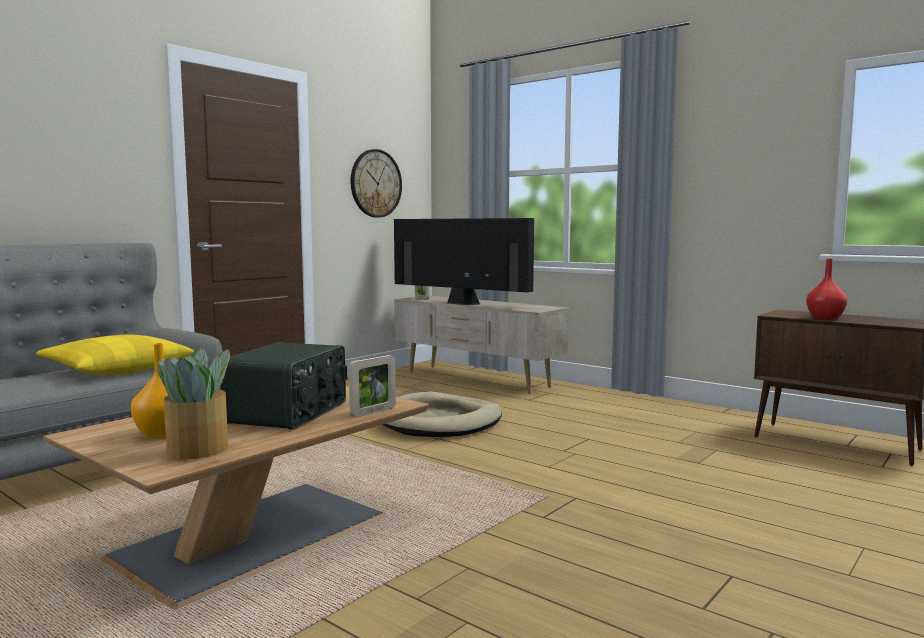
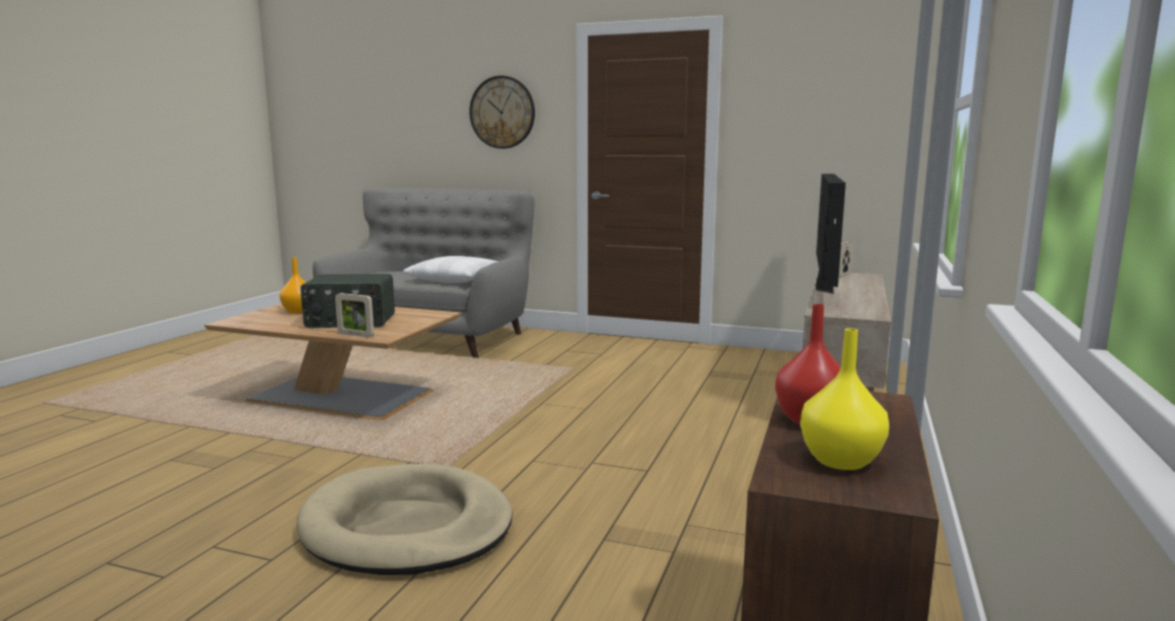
camera: 70 degrees right, 5 degrees up
(116, 369) = (457, 279): yellow pillow -> white pillow
(199, 449) = (265, 321): potted plant -> none
(375, 183) = (817, 129): wall clock -> wall clock (502, 112)
(440, 422) = (640, 401): beige dog bed -> beige dog bed (407, 527)
(882, 320) = (841, 461): none -> yellow vase

